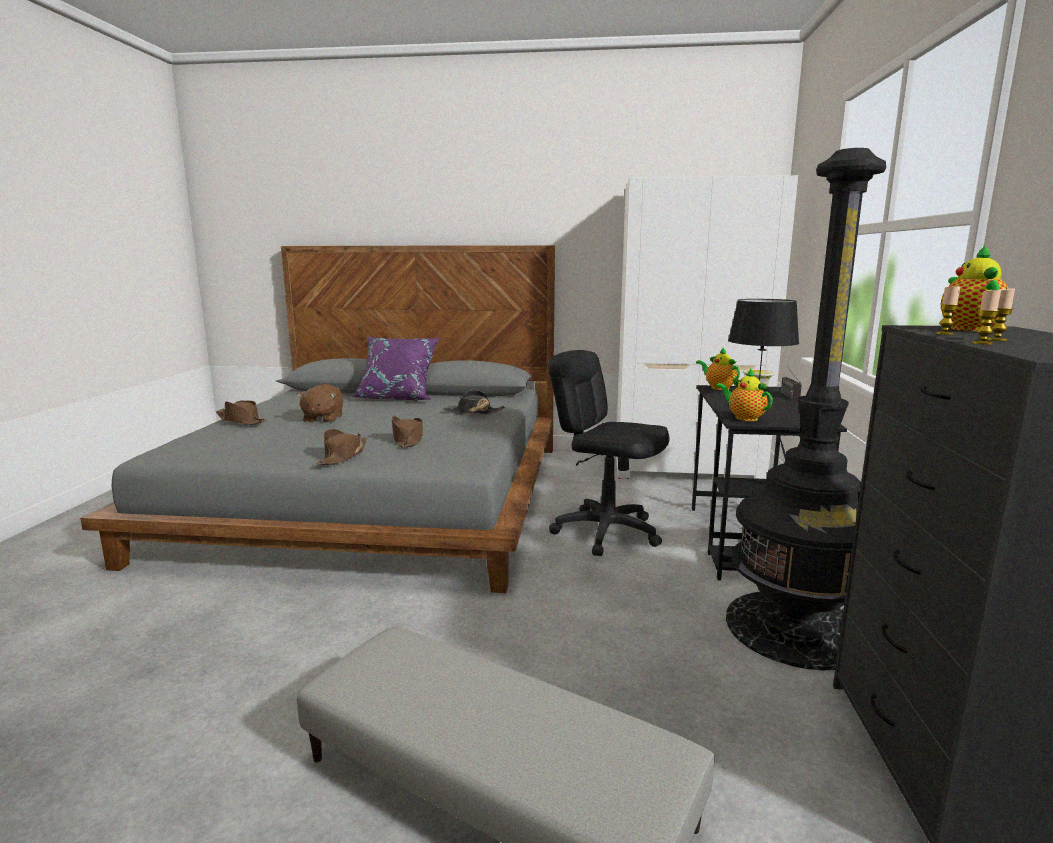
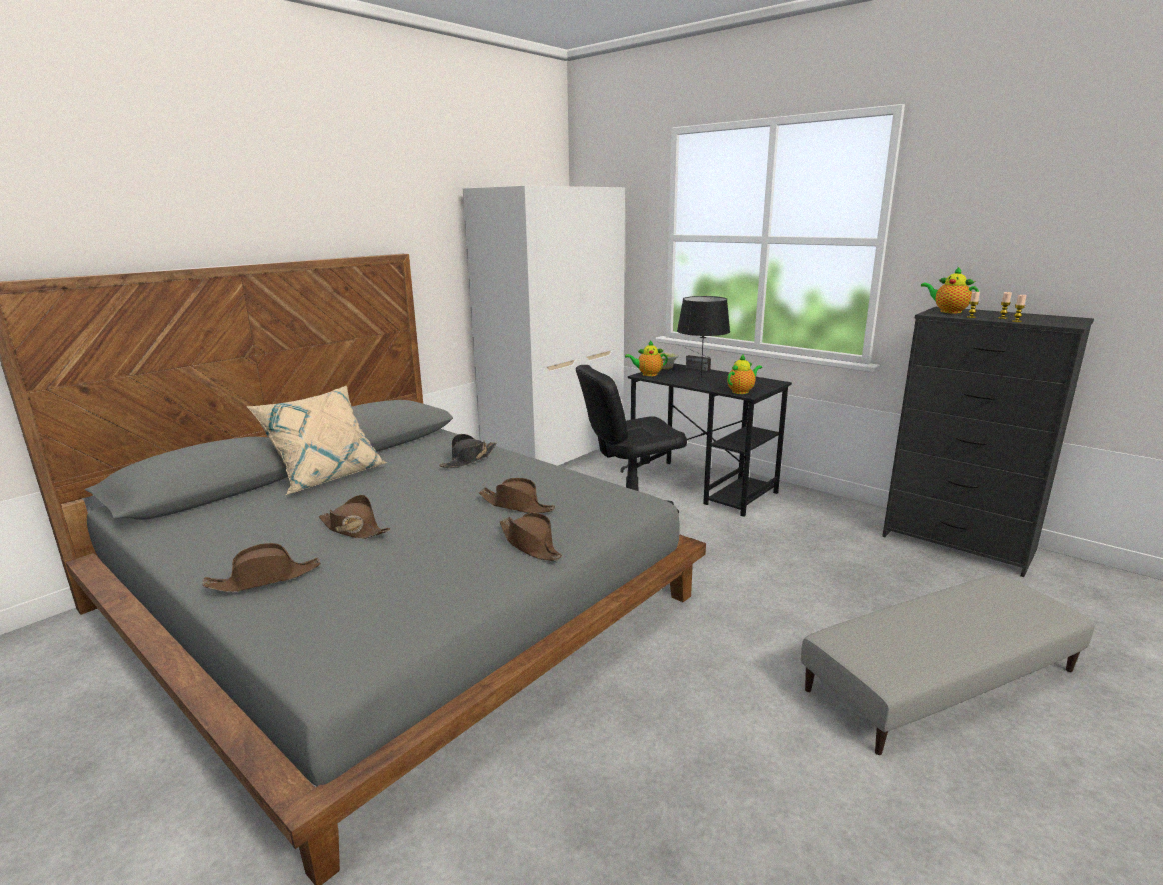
camera: 55 degrees left, 5 degrees up
(322, 419) = (353, 529): brown plush toy -> brown hat
(398, 398) = (326, 476): purple pillow -> beige pillow
(743, 418) = (742, 391): teapot -> teapot turned 150 degrees clockwise
(795, 628) = (819, 520): black floor lamp -> none

